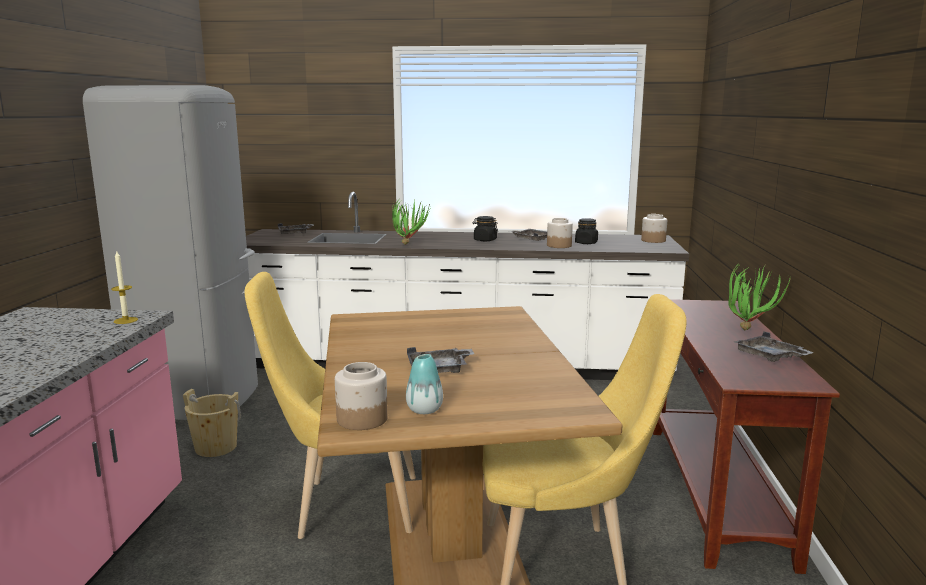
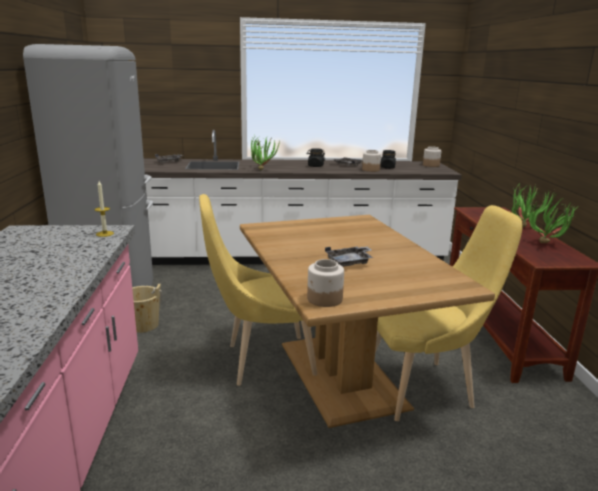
camera: 10 degrees left, 5 degrees up
(424, 410) = (362, 290): vase -> none
(769, 357) = (549, 244): grey tray -> potted plant

